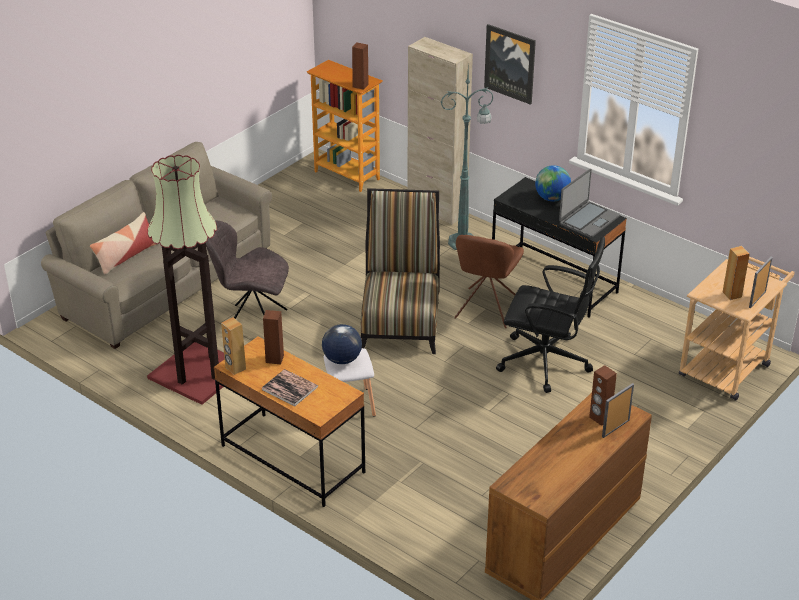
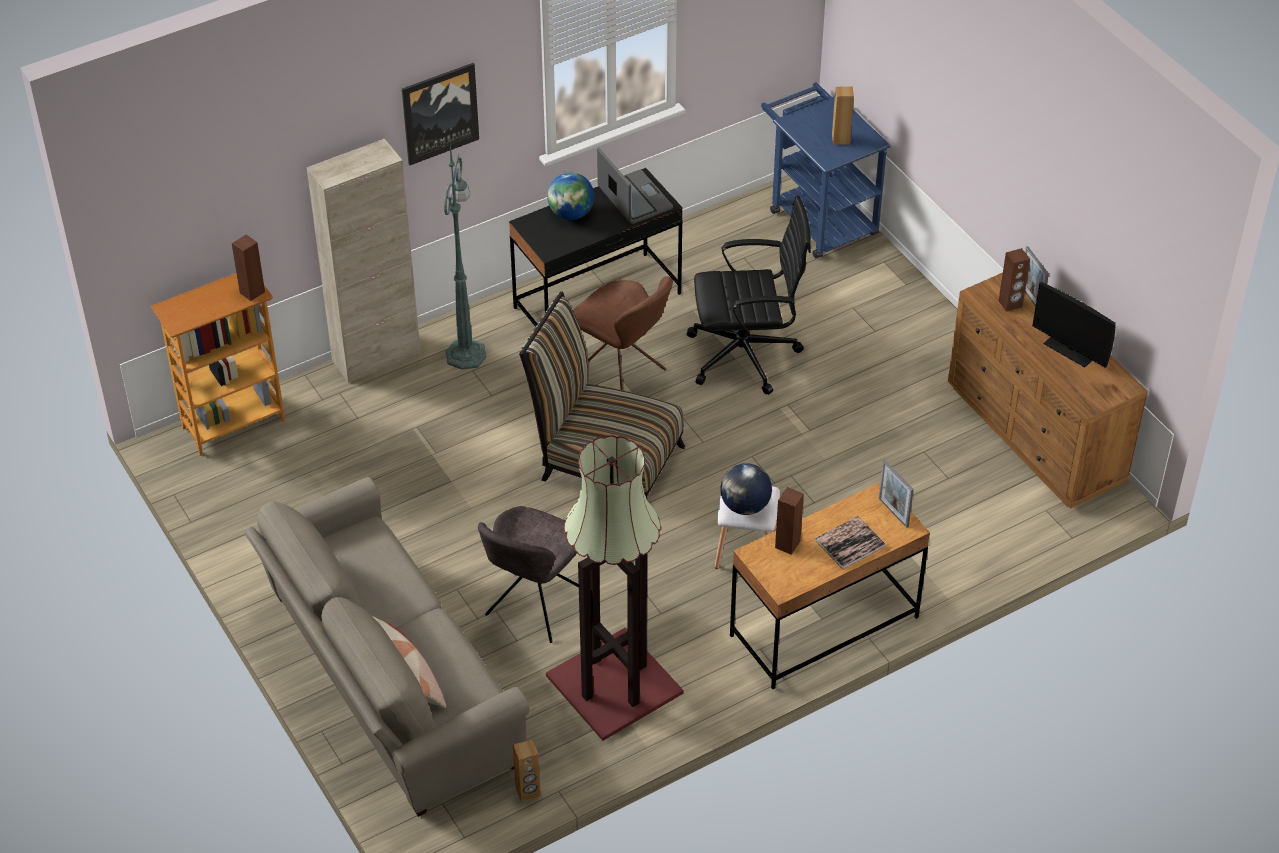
camera: 70 degrees left, 10 degrees up
(235, 368) = (790, 585): brown speaker -> brown speaker (528, 792)
(547, 362) = (746, 355): black office chair -> black office chair turned 45 degrees clockwise
(567, 462) = (1070, 349): none -> monitor
(728, 365) = (818, 217): beige cart -> blue cart
(757, 299) = (857, 125): picture frame -> picture frame (893, 512)

